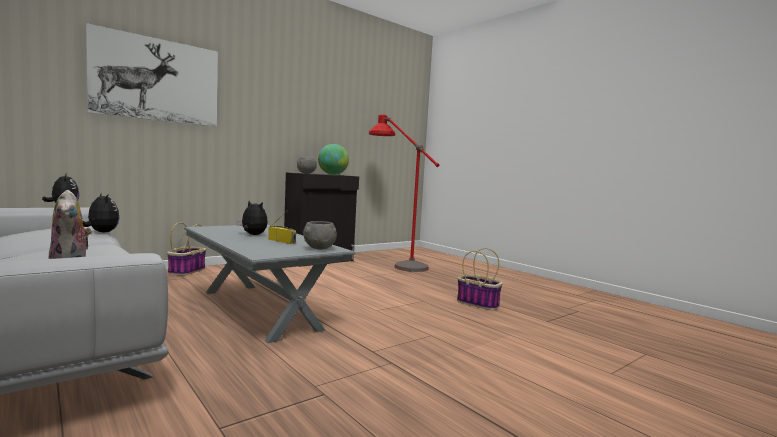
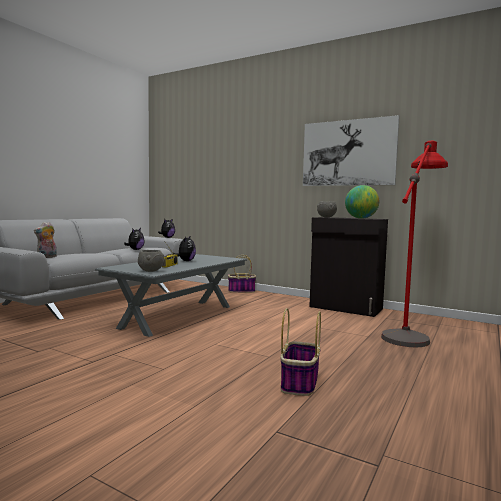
camera: 70 degrees right, 0 degrees up
(156, 80) = (235, 154): picture -> picture (348, 153)

